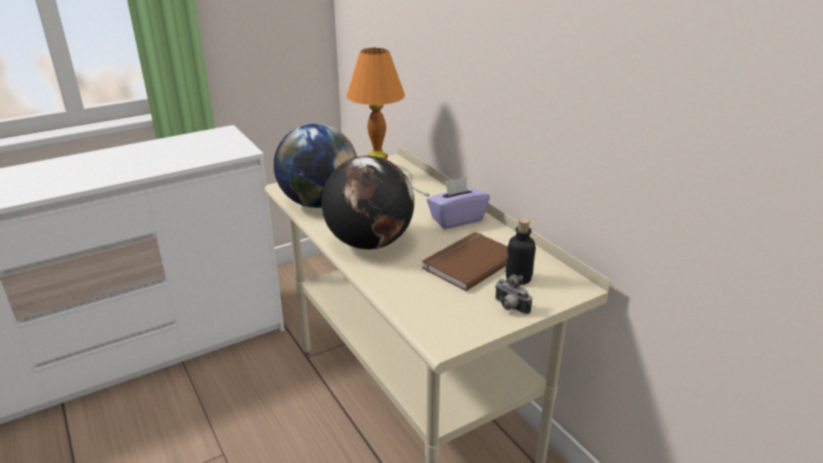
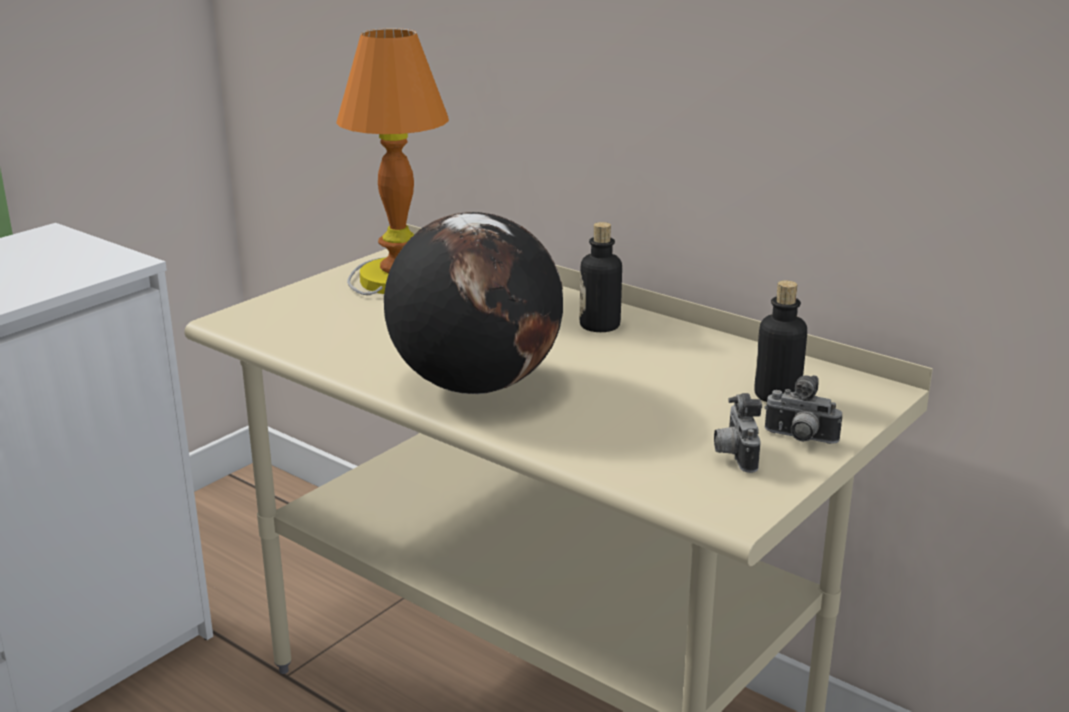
camera: 20 degrees left, 5 degrees down
(319, 203) = (322, 336): globe -> none
(456, 219) = (599, 325): purple tissue box -> bottle
(467, 310) = (734, 456): none -> camera
(468, 263) = (675, 386): brown book -> none

